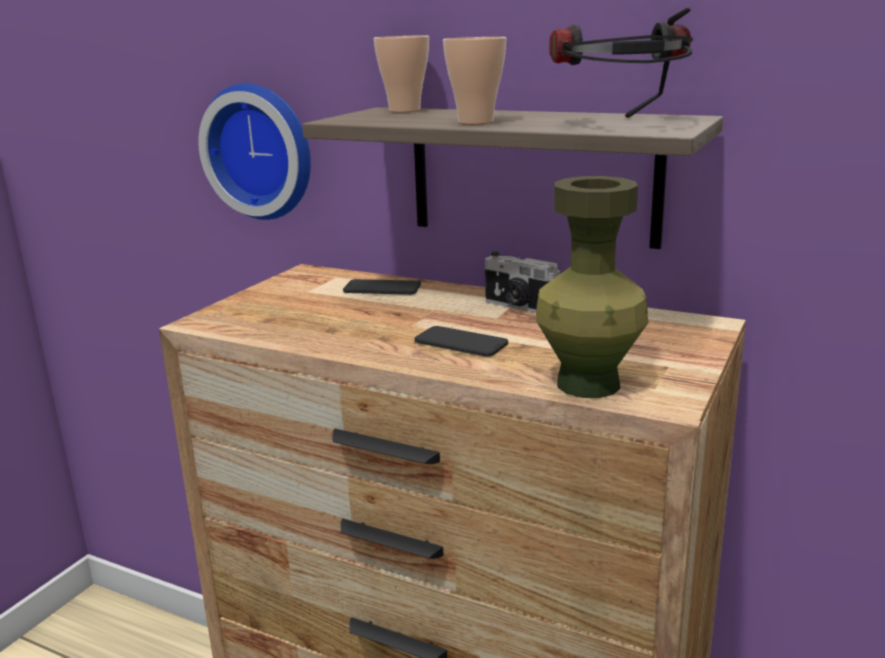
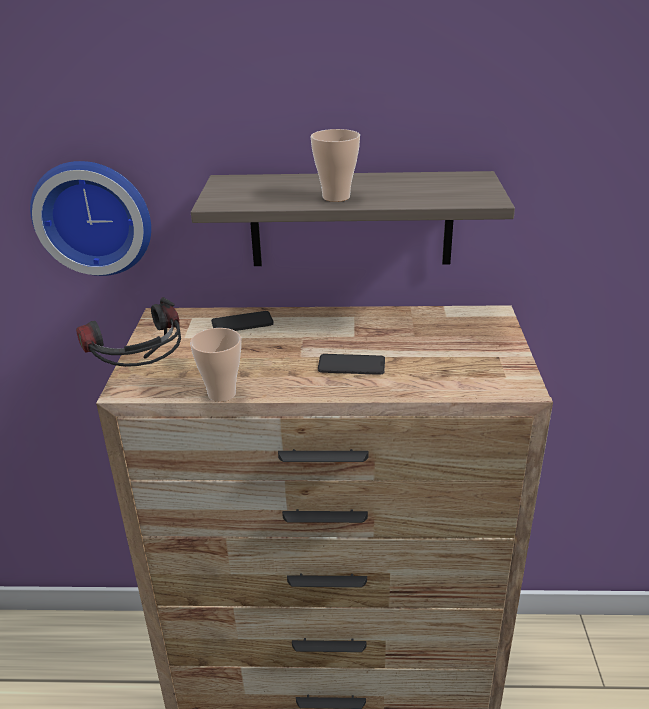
camera: 25 degrees left, 10 degrees up
(404, 110) = (248, 180): cup -> cup (222, 394)
(520, 307) = (361, 322): camera -> none
(587, 384) = (464, 383): green vase -> none
(622, 126) = (450, 194): headphones -> headphones (143, 381)

